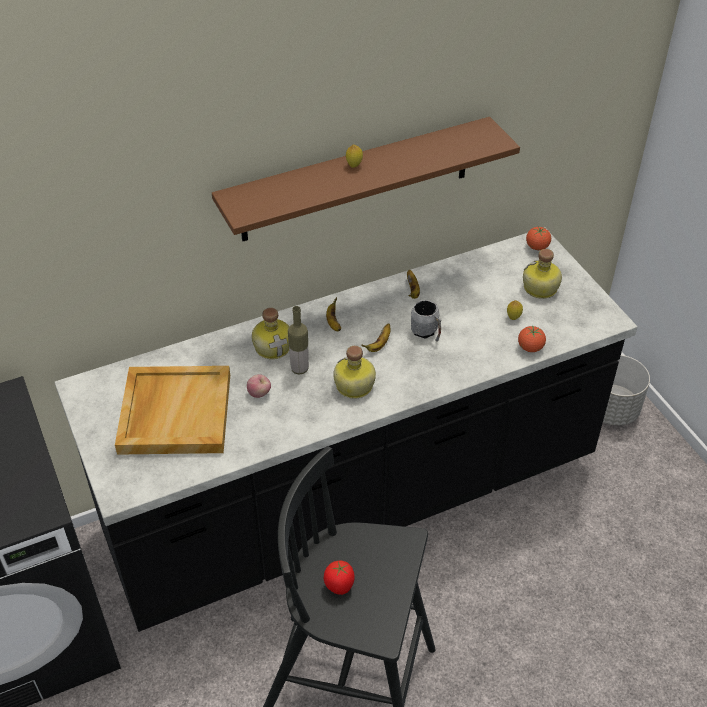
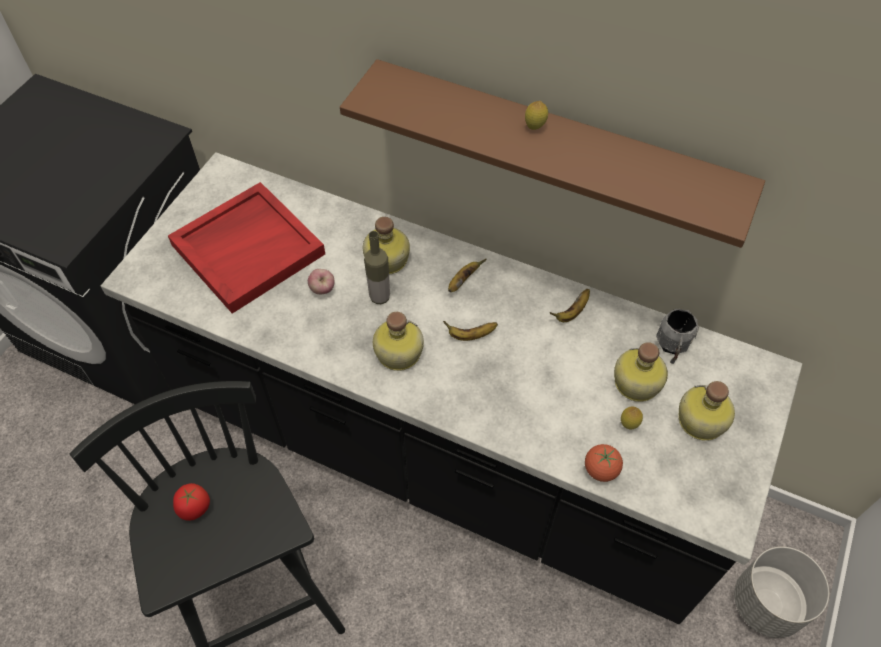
camera: 50 degrees right, 10 degrees up
(174, 412) = (248, 248): beige tray -> red tray
(426, 333) = (526, 363): grey mug -> grey mug (672, 347)
(490, 297) = (635, 383): none -> bottle
(537, 247) = (761, 376): tomato -> none

